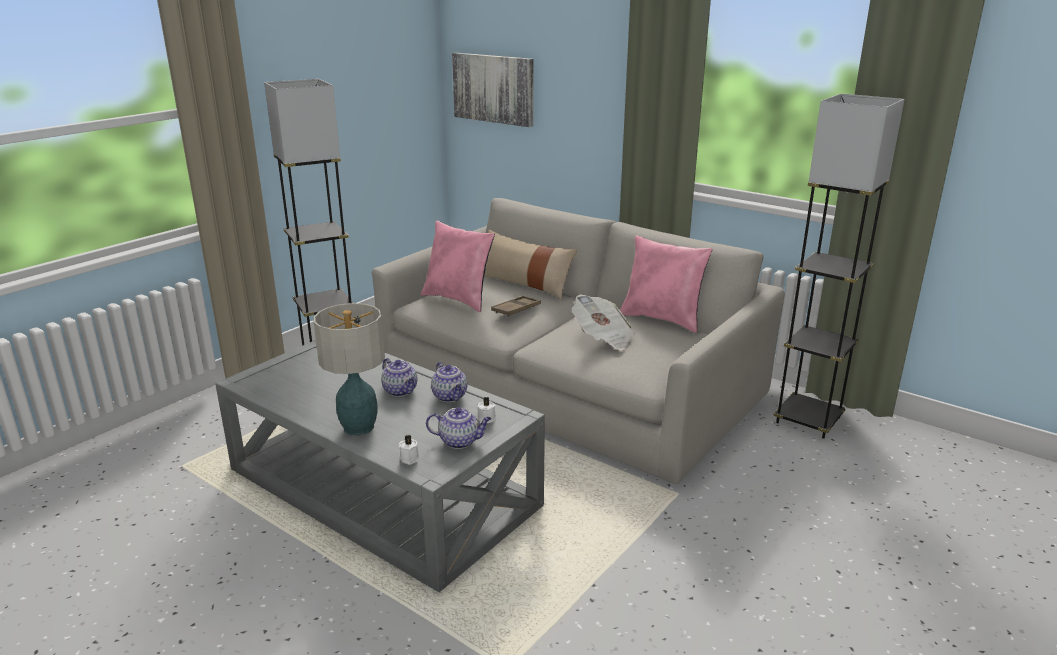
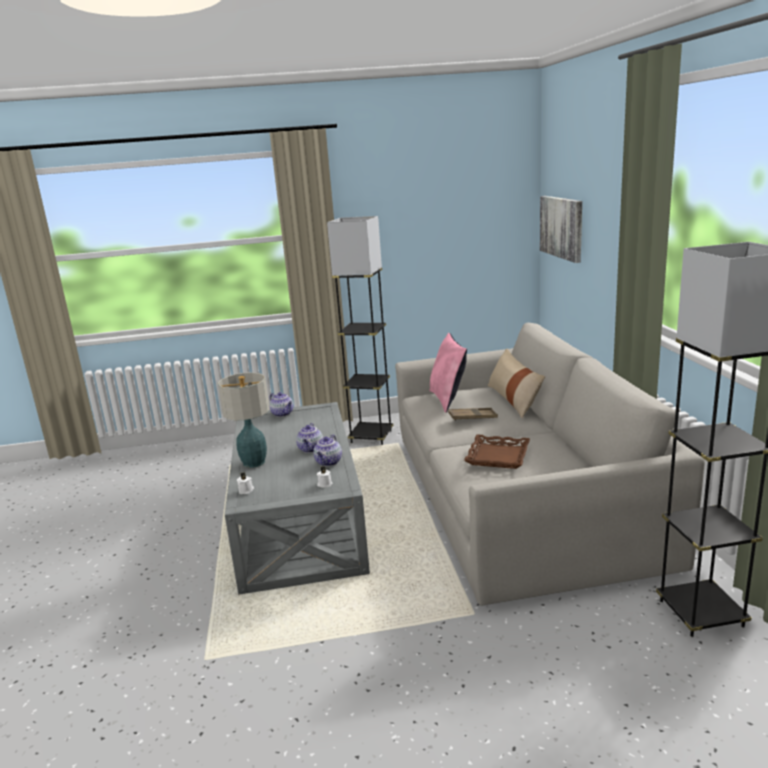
camera: 45 degrees right, 5 degrees down
(460, 441) = (286, 491): teapot -> teapot (283, 414)
(603, 338) = (498, 456): newspaper -> brown tray
(662, 319) = (577, 457): pink pillow -> none

